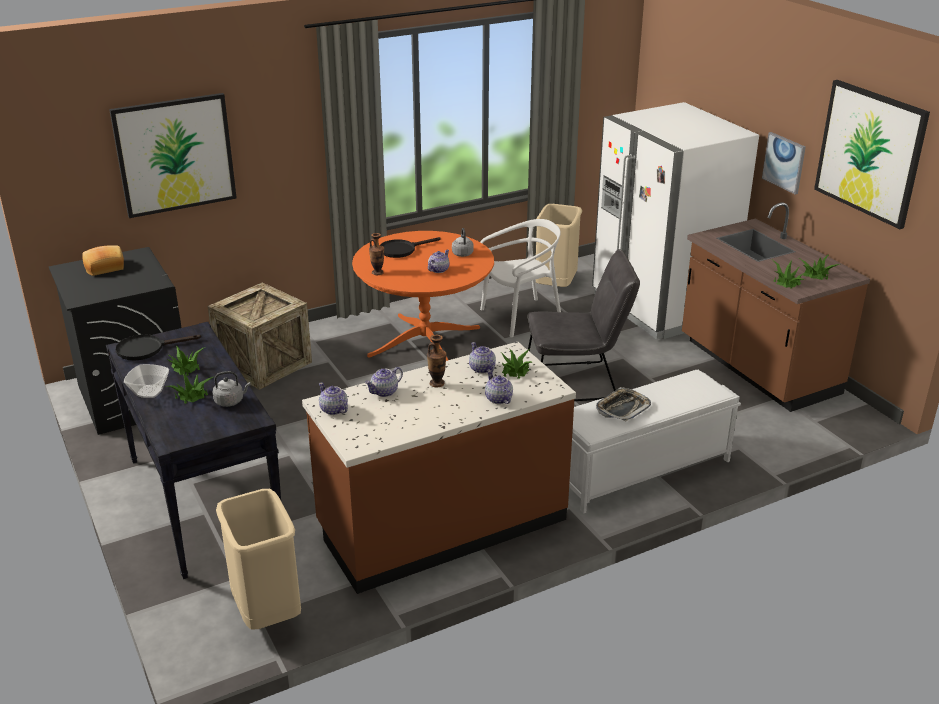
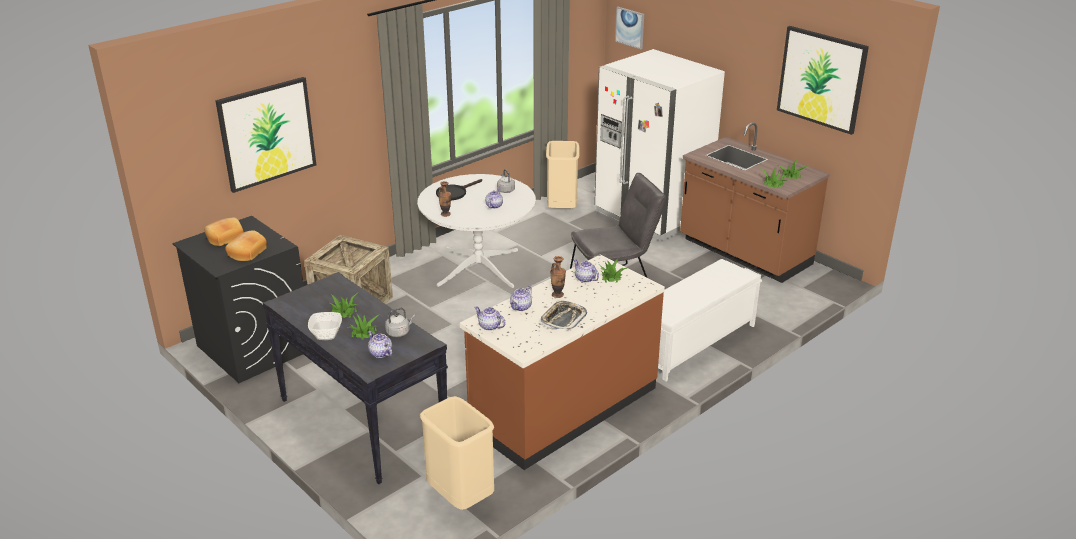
camera: 15 degrees left, 0 degrees up
(116, 286) = (246, 252): none -> bread
(147, 349) = (301, 301): black frying pan -> none
(425, 342) = (479, 267): orange dining table -> white dining table
(498, 399) = (611, 300): teapot -> teapot (380, 353)
(521, 317) = (546, 237): white chair -> none
(622, 408) = (682, 296): tray -> tray (563, 319)
(784, 162) = (748, 91): picture -> picture (630, 27)

